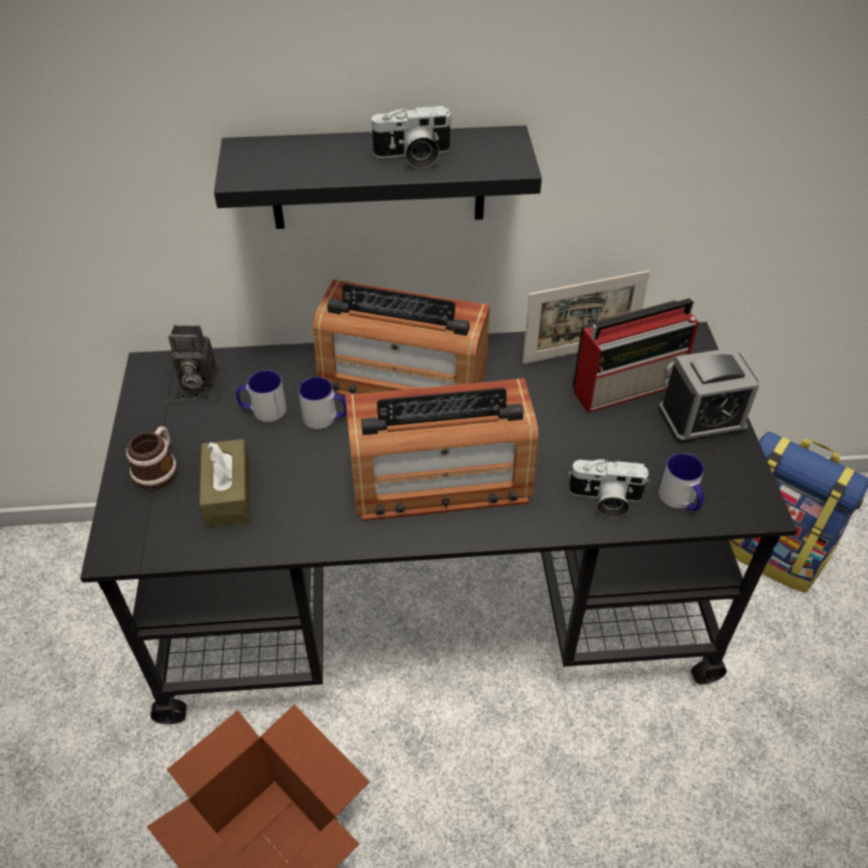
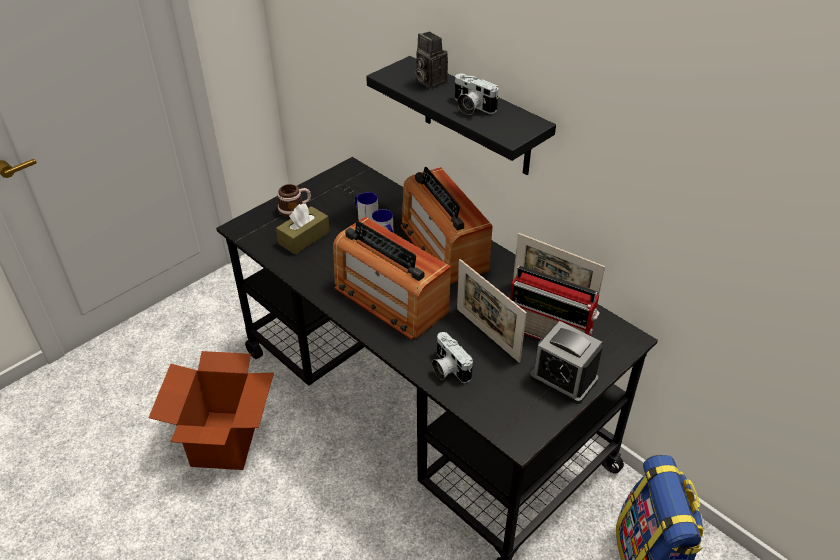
camera: 50 degrees right, 5 degrees down
(196, 381) = (358, 185): camera -> camera (429, 81)
(583, 434) = (487, 334): none -> picture frame
(680, 500) = (484, 400): mug -> none

